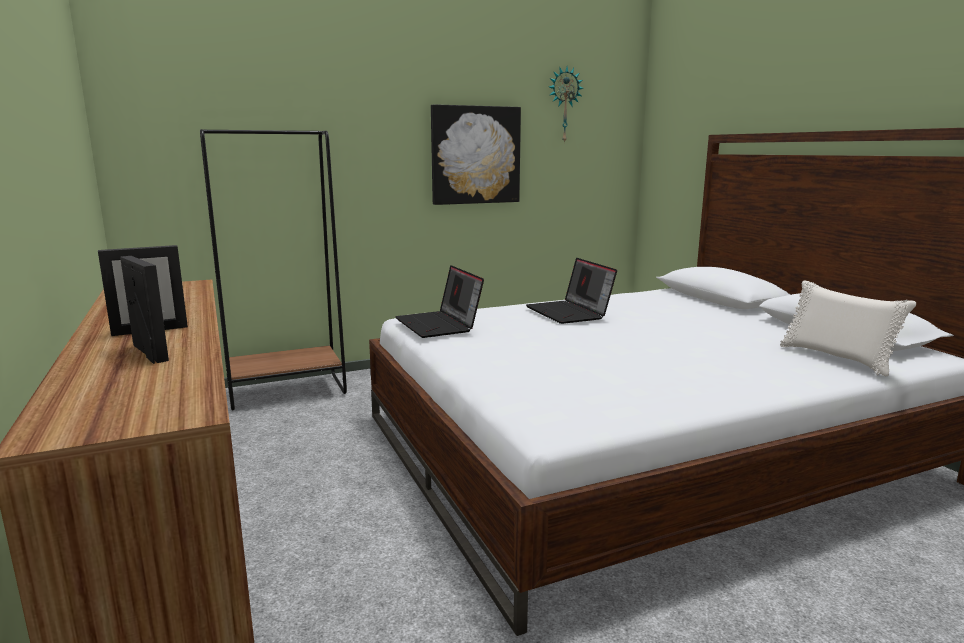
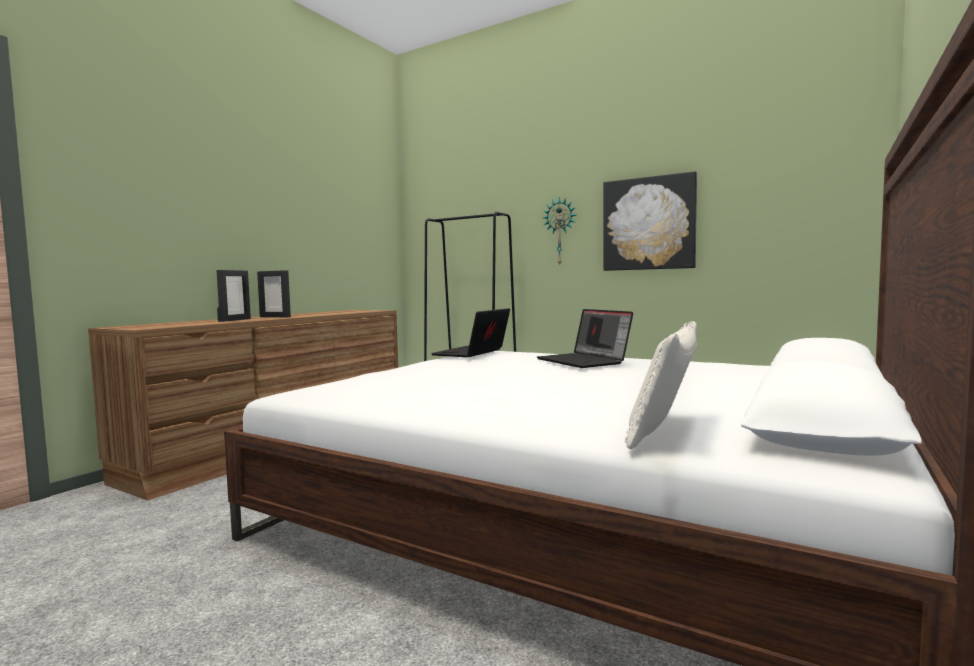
camera: 55 degrees right, 10 degrees down
(563, 105) = (757, 161): wall clock -> wall clock (560, 231)
(570, 313) = (584, 361): laptop -> laptop turned 60 degrees counterclockwise

